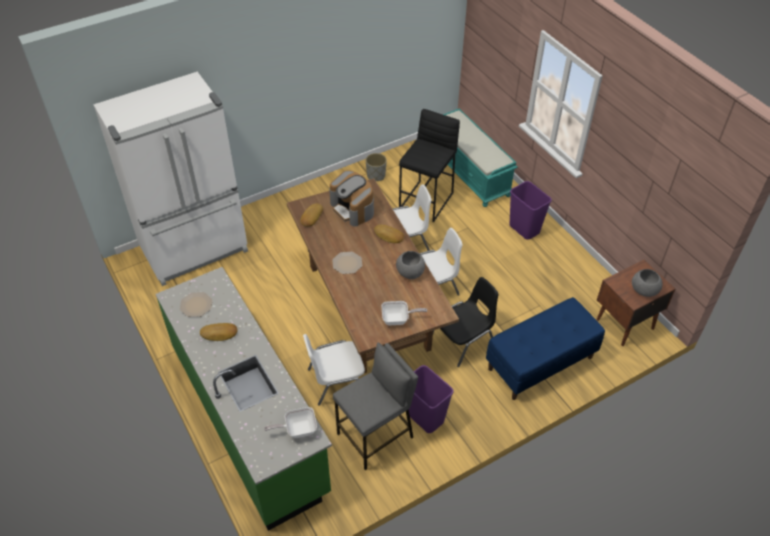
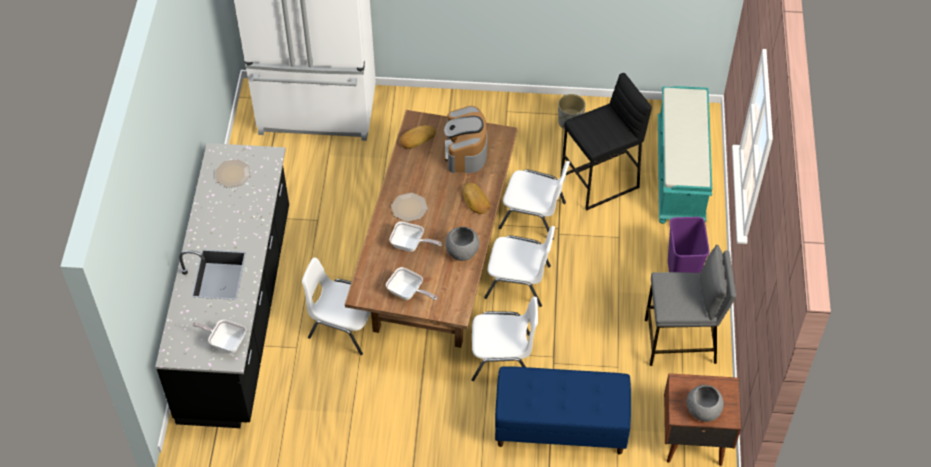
camera: 35 degrees right, 5 degrees up
(219, 334) = (230, 214): bread -> none
(249, 418) = (238, 313): green counter -> black counter
(370, 287) = (410, 245): none -> frying pan
(376, 436) = (336, 399): grey stool -> grey stool (680, 342)
(424, 418) = (396, 410): purple trash can -> none
(463, 340) = (502, 356): black chair -> white chair

